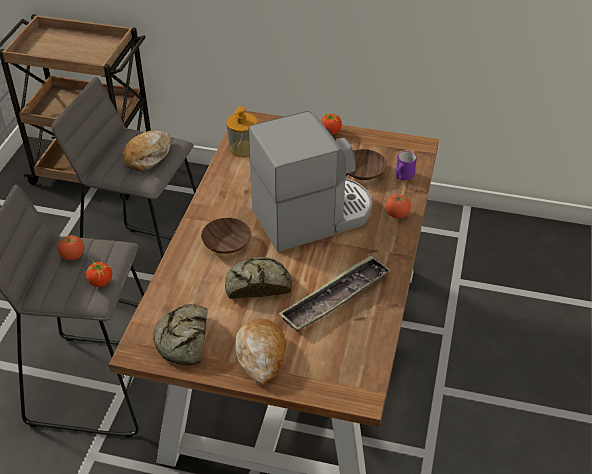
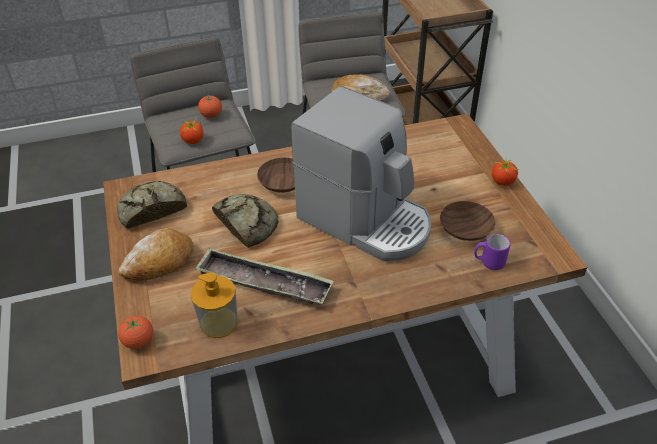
camera: 60 degrees right, 0 degrees up
(243, 149) = (416, 139): soap dispenser -> soap dispenser (218, 323)
(397, 215) = (423, 281): tomato -> tomato (138, 341)

